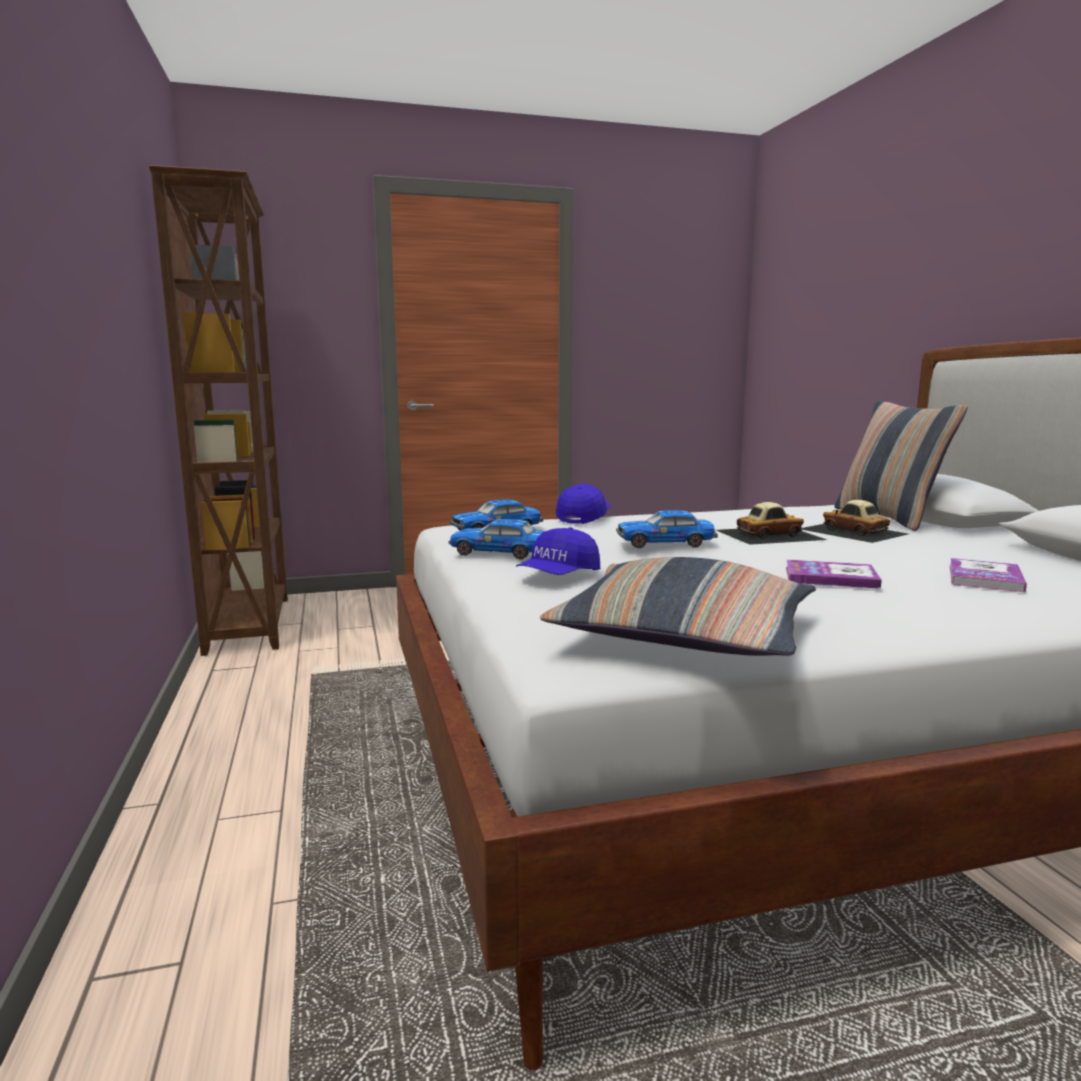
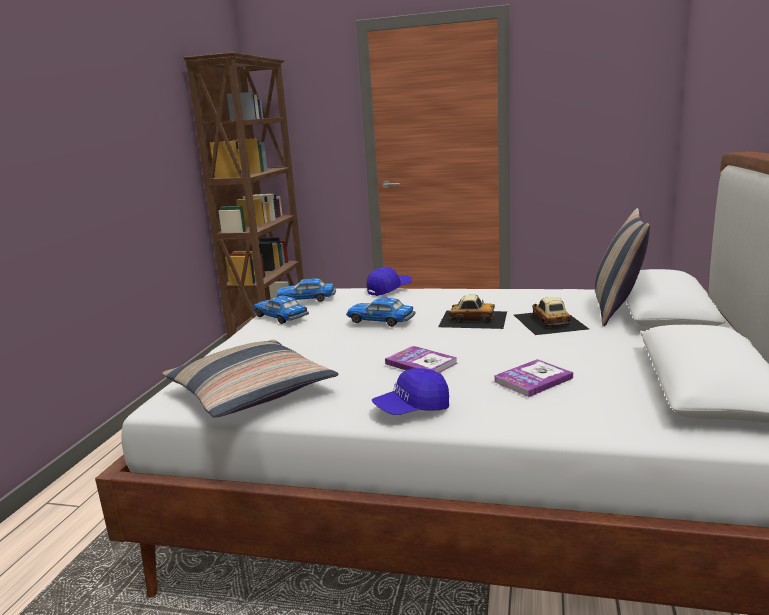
camera: 30 degrees right, 5 degrees up
(558, 576) = (276, 339): blue cap -> blue cap (412, 409)

